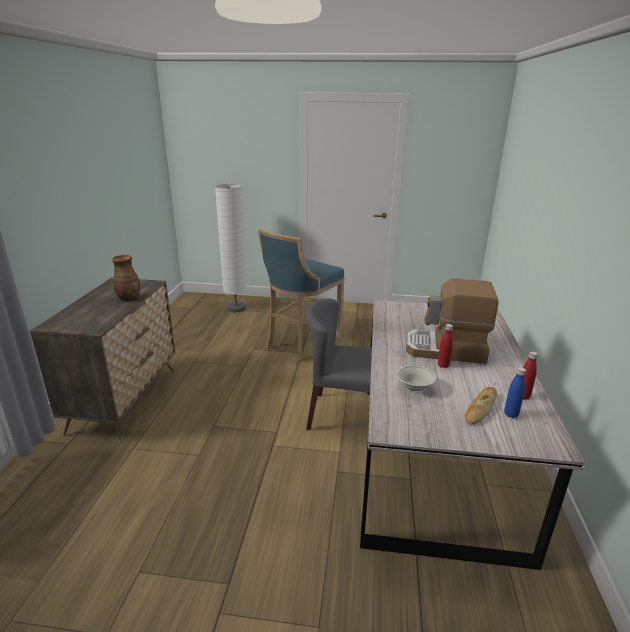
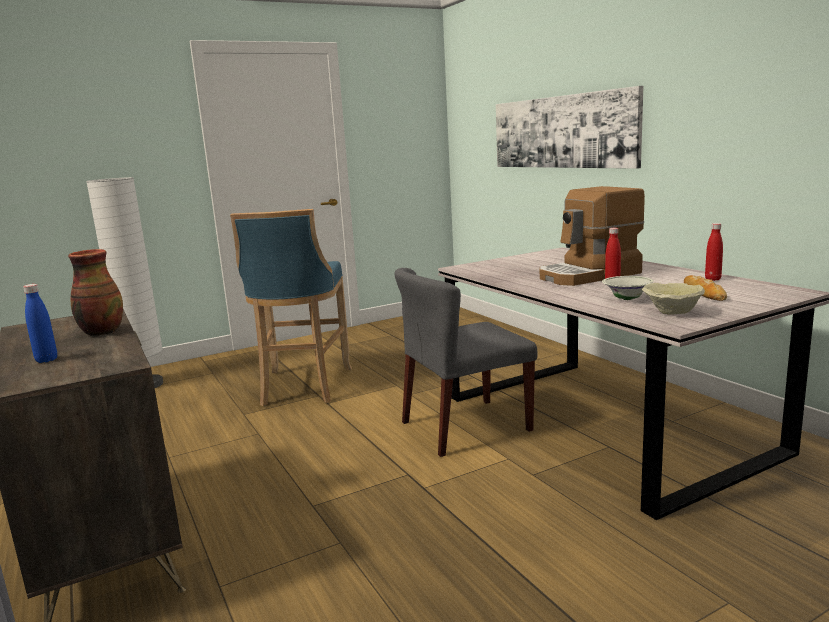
camera: 35 degrees left, 10 degrees down
(413, 416) = (671, 312): none -> beige bowl
(511, 414) = (731, 288): blue bottle -> blue bottle (46, 360)
(541, 206) = (561, 132): none -> picture

